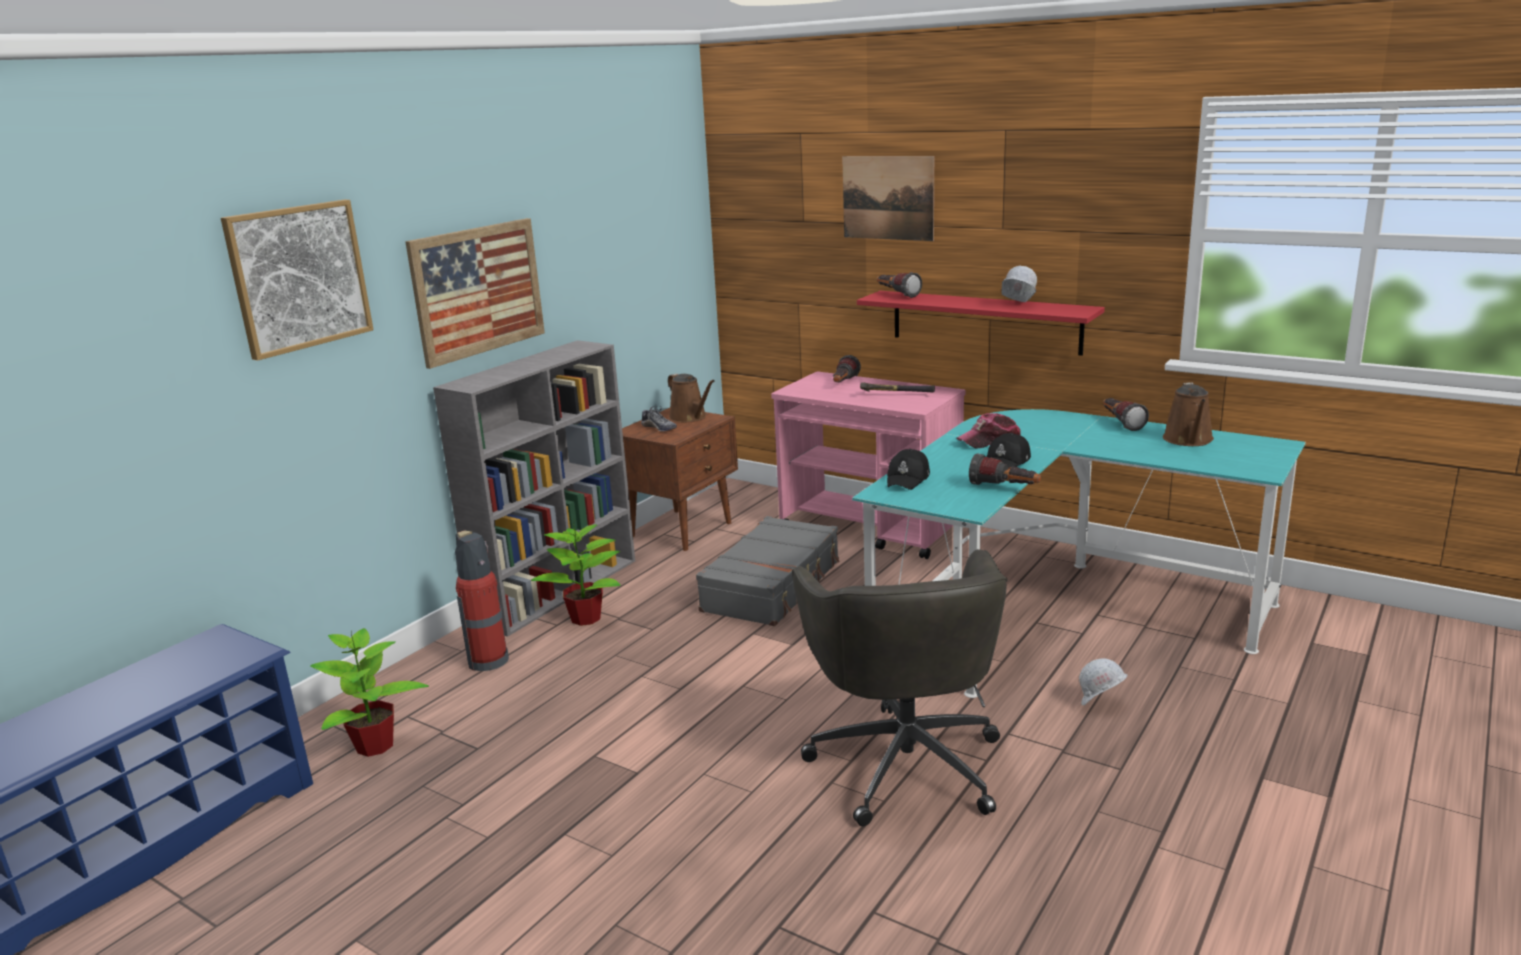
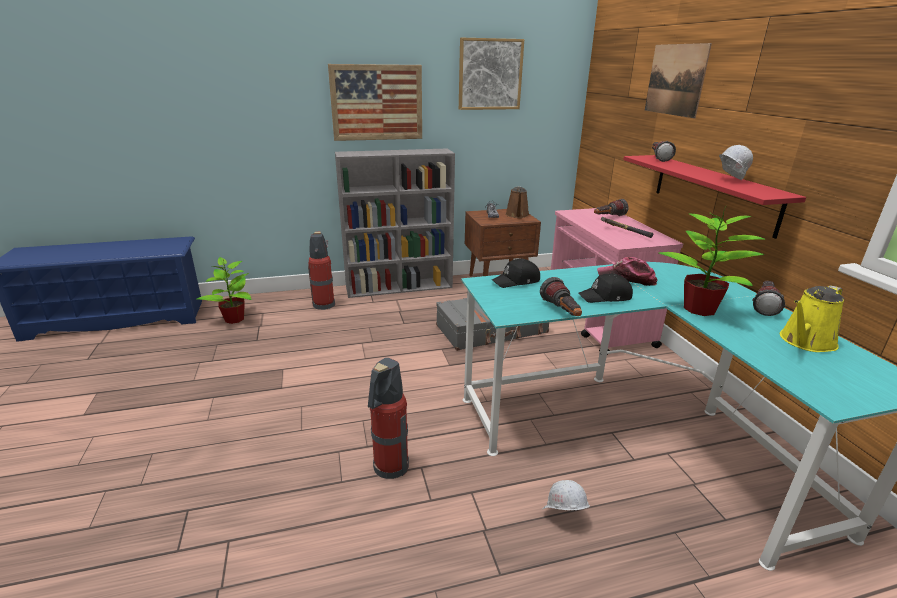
camera: 40 degrees right, 5 degrees up
(299, 277) = (255, 71): picture -> picture (490, 74)
(587, 618) = (388, 304): potted plant -> potted plant (700, 309)
(905, 761) = (389, 467): grey office chair -> fire extinguisher
(1189, 440) = (805, 342): brown watering can -> yellow watering can

